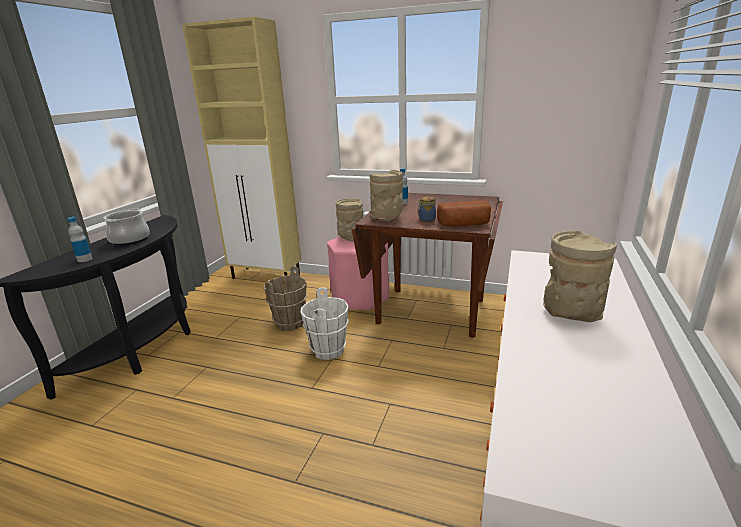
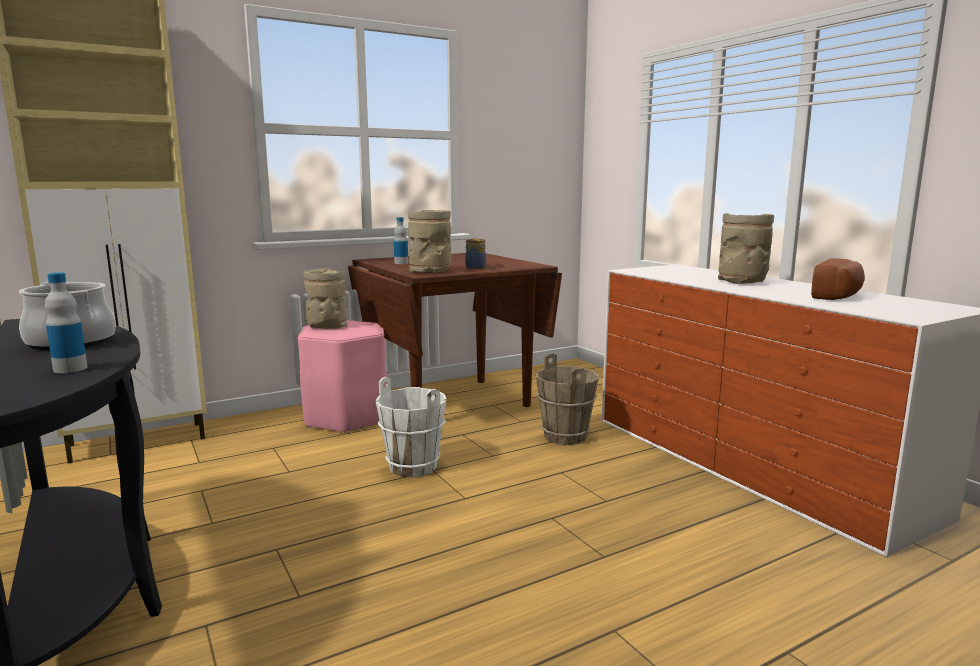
camera: 50 degrees left, 10 degrees down
(290, 323) = (304, 466): brown bucket -> brown bucket (565, 436)
(464, 225) = (520, 265): bread -> bread (839, 296)

